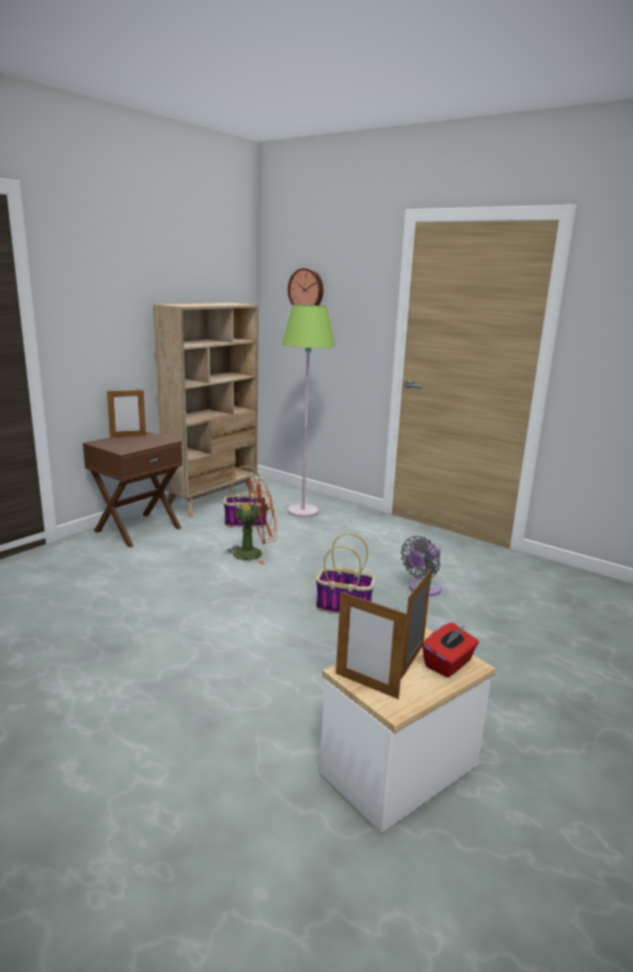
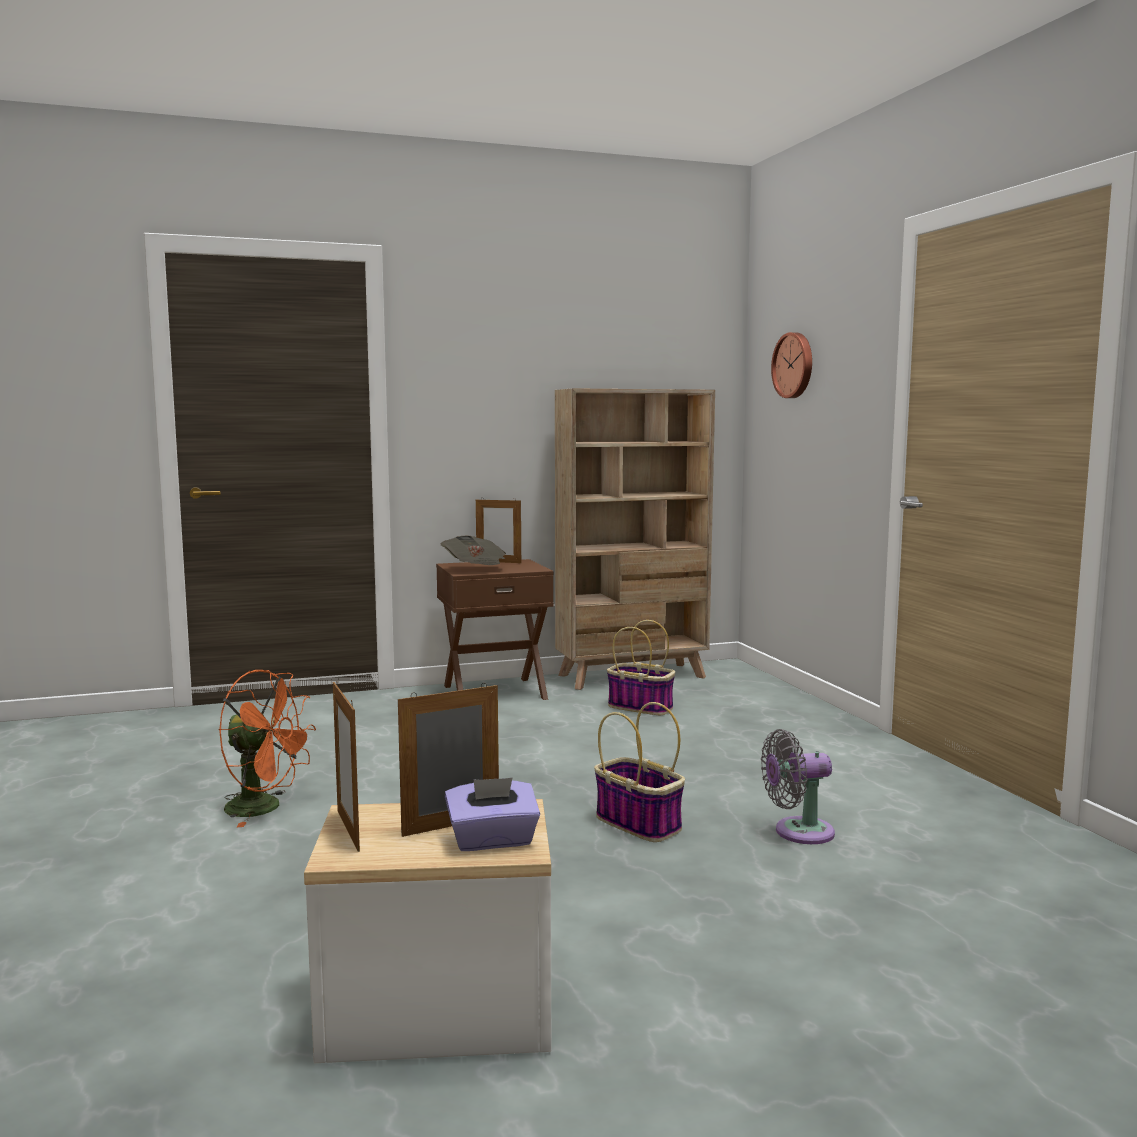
camera: 35 degrees right, 10 degrees down
(126, 446) = (476, 569): none -> newspaper
(254, 553) = (602, 741): orange fan -> orange fan (265, 808)
(303, 511) = (744, 708): green floor lamp -> none
(448, 664) = (492, 841): red tissue box -> purple tissue box

